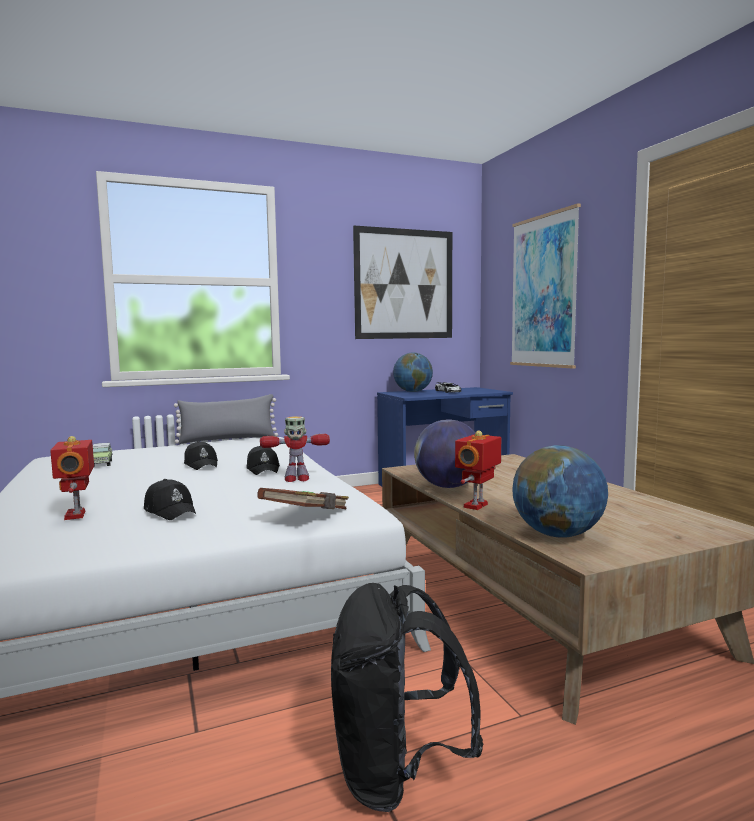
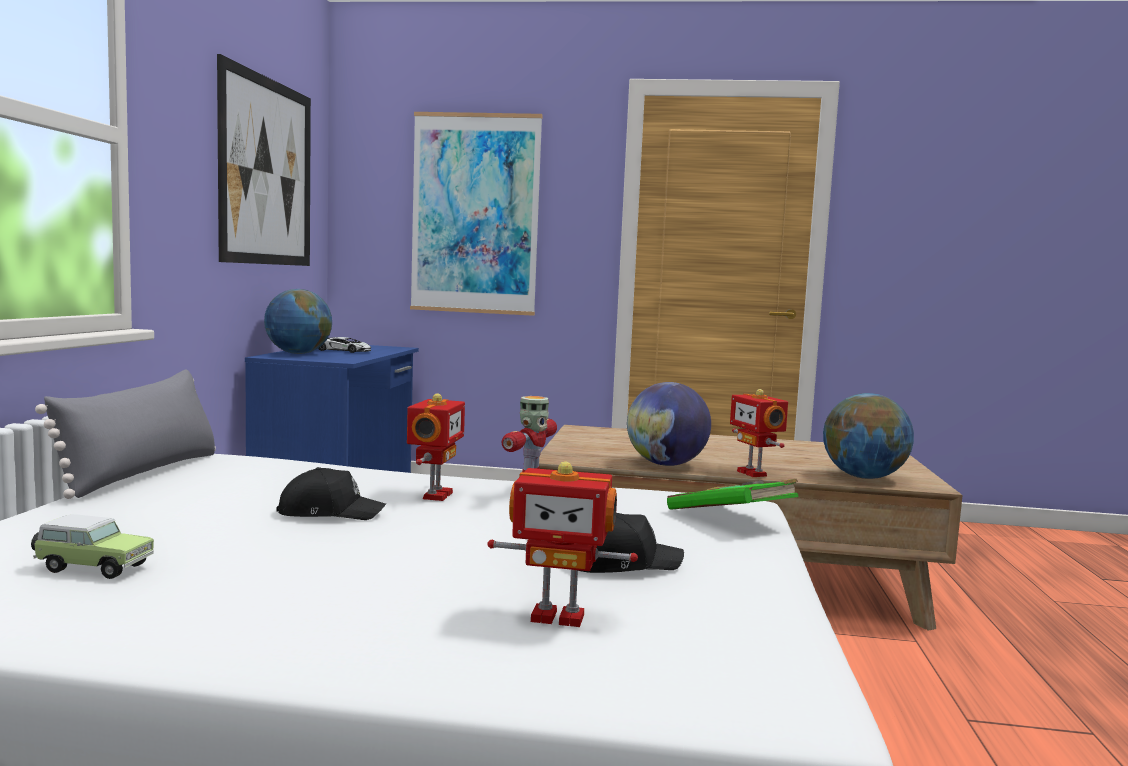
camera: 60 degrees left, 0 degrees up
(263, 469) = (435, 495): black cap -> toy robot
(307, 516) = (730, 519): brown book -> green book
(396, 772) = (982, 710): black backpack -> none

